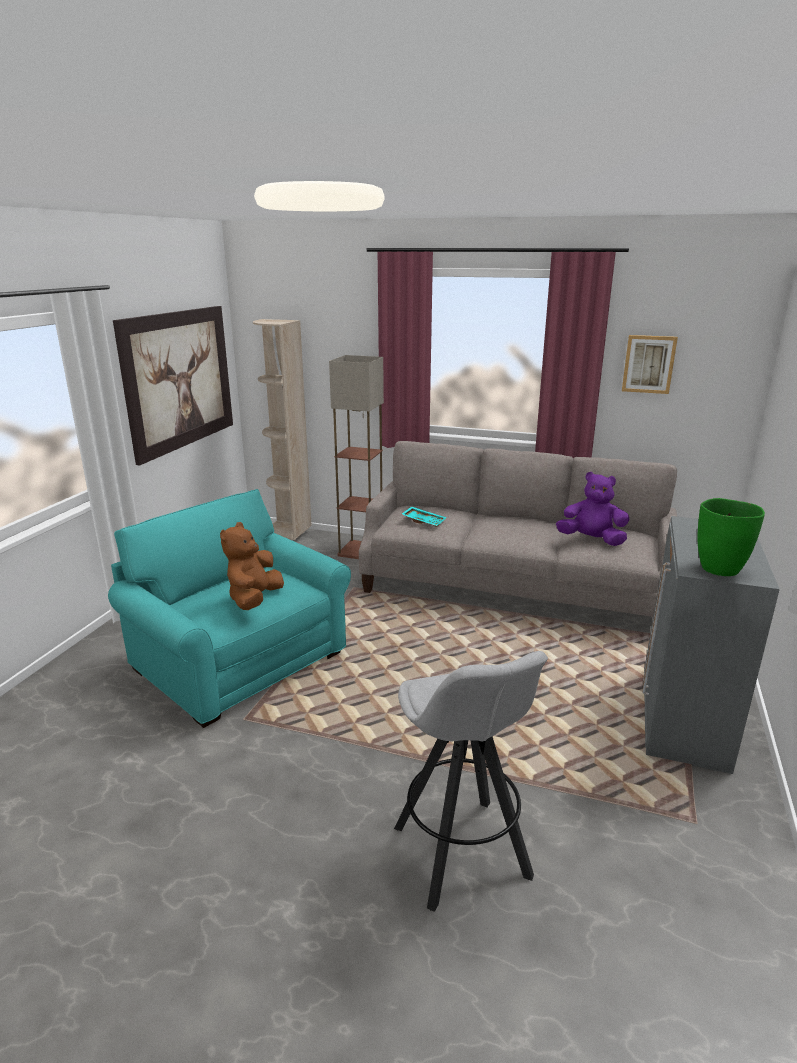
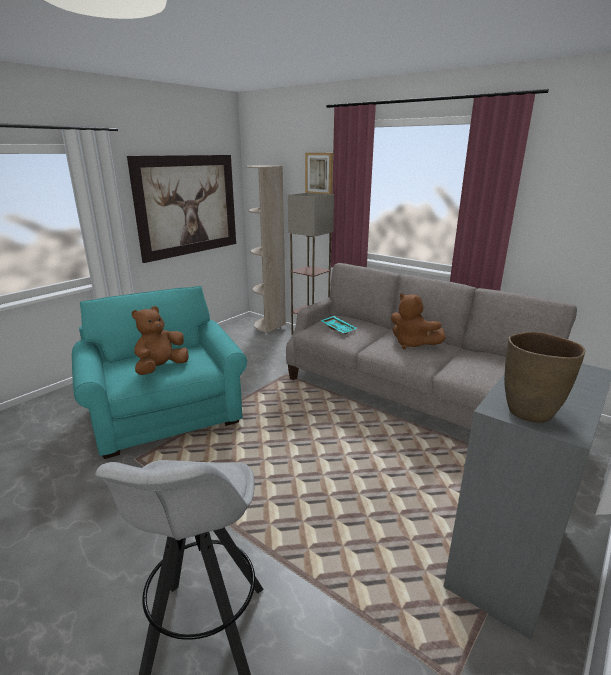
camera: 20 degrees right, 0 degrees up
(516, 527) = (412, 344): none -> brown plush toy
(591, 540) = (474, 364): purple plush toy -> none
(648, 364) = (564, 205): picture -> picture (319, 173)
(719, 569) = (529, 412): green vase -> brown vase

